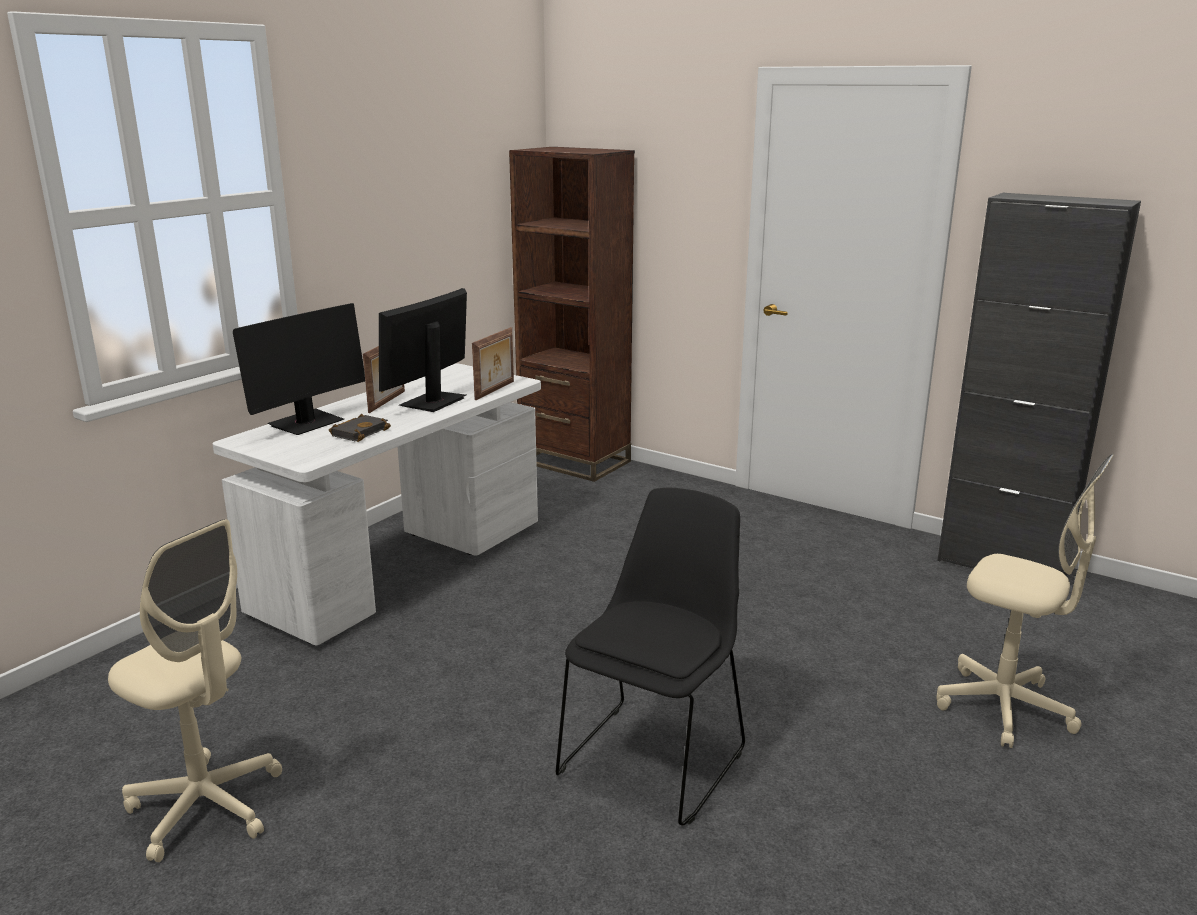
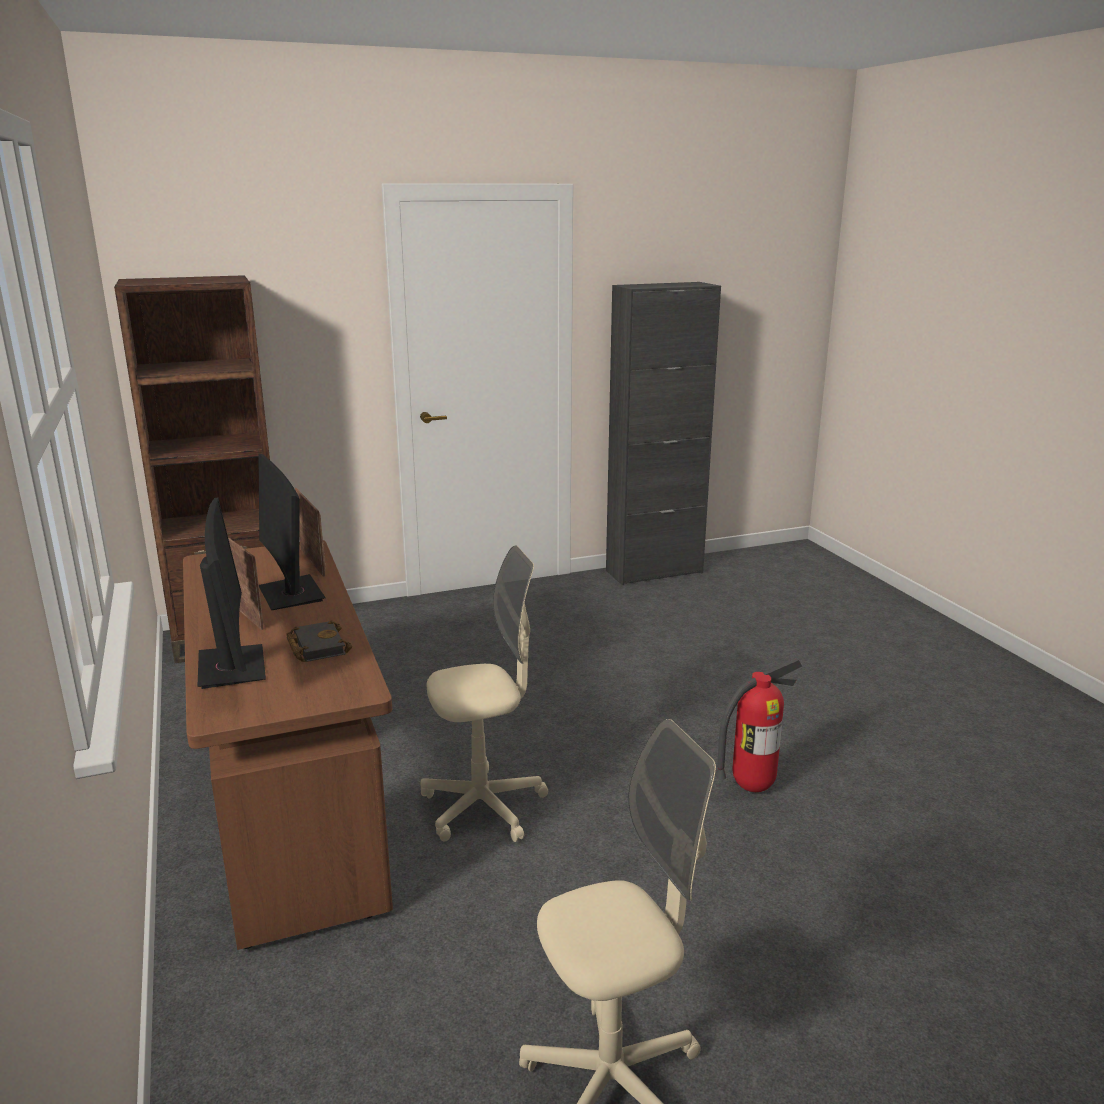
camera: 55 degrees left, 0 degrees up
(403, 567) = (291, 805): white desk -> brown desk
(654, 757) = (752, 787): black chair -> fire extinguisher
(1004, 708) = (805, 645): beige office chair -> beige office chair (483, 807)

